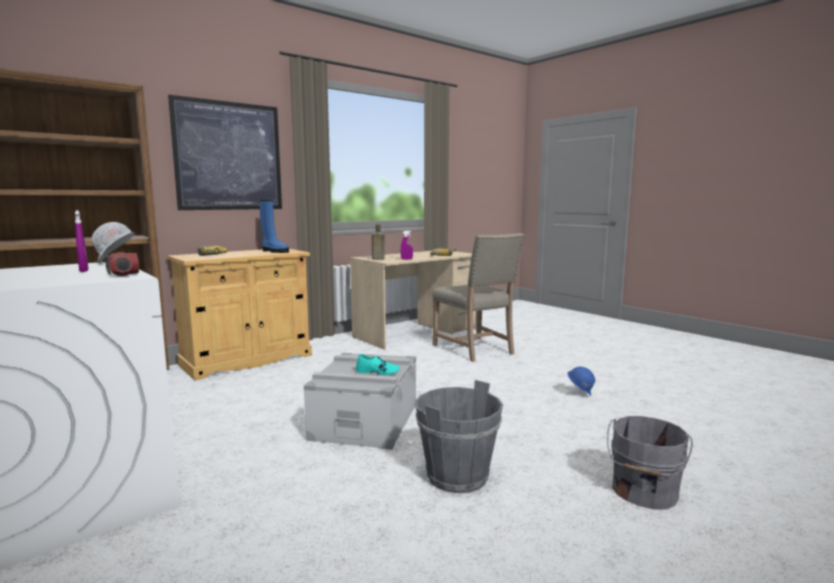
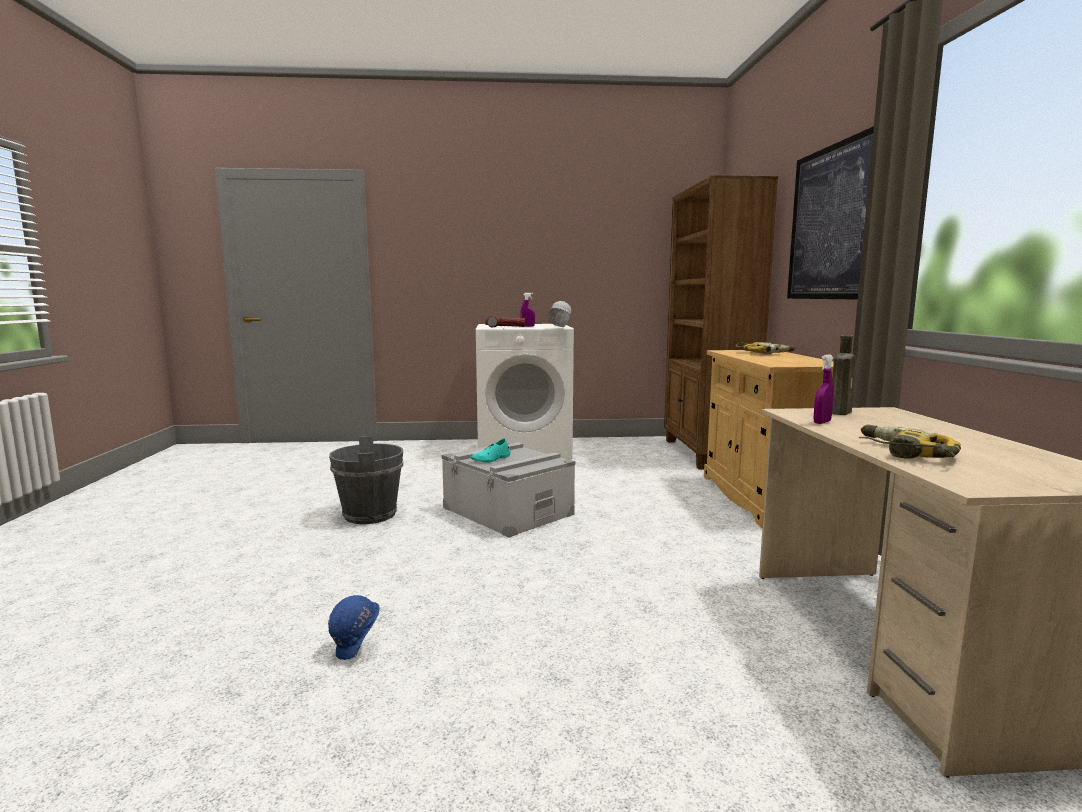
camera: 125 degrees right, 0 degrees up
(274, 251) = (788, 361): blue boot -> none
(475, 349) = (694, 667): beige chair -> none
(643, 492) = (211, 560): grey bucket -> none

